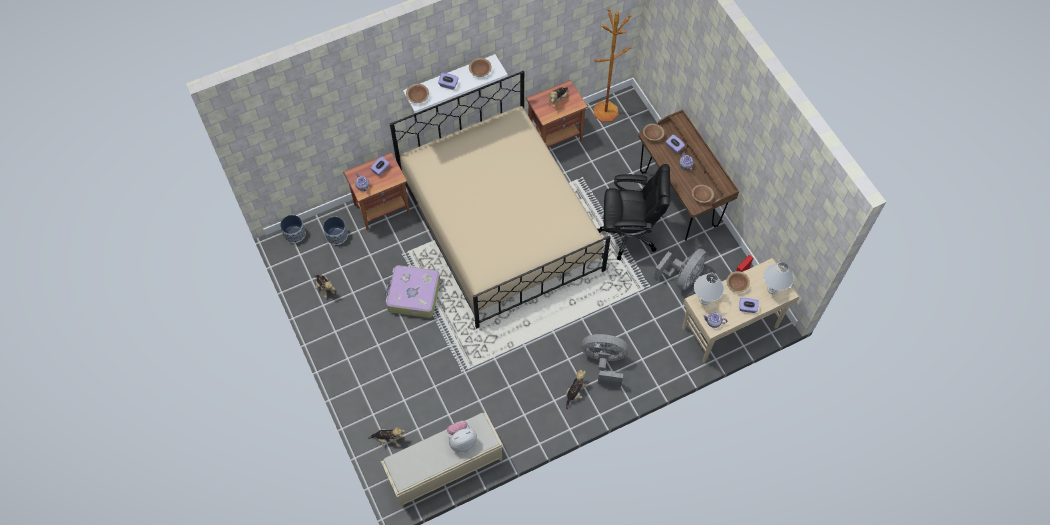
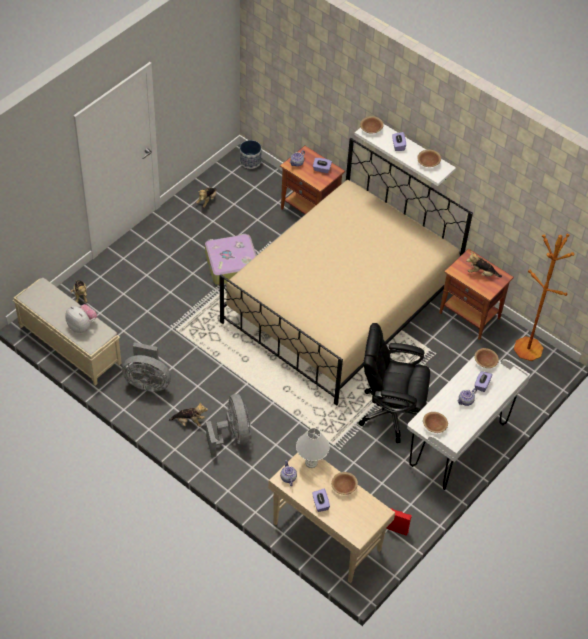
camera: 65 degrees right, 10 degrees down
(336, 235) = (264, 190): planter -> none
(628, 233) = (391, 413): black office chair -> black office chair turned 120 degrees clockwise
(678, 199) = (458, 445): brown desk -> white desk
(682, 277) = (364, 476): grey fan -> grey fan (147, 382)
(772, 289) = (355, 521): white table lamp -> none

